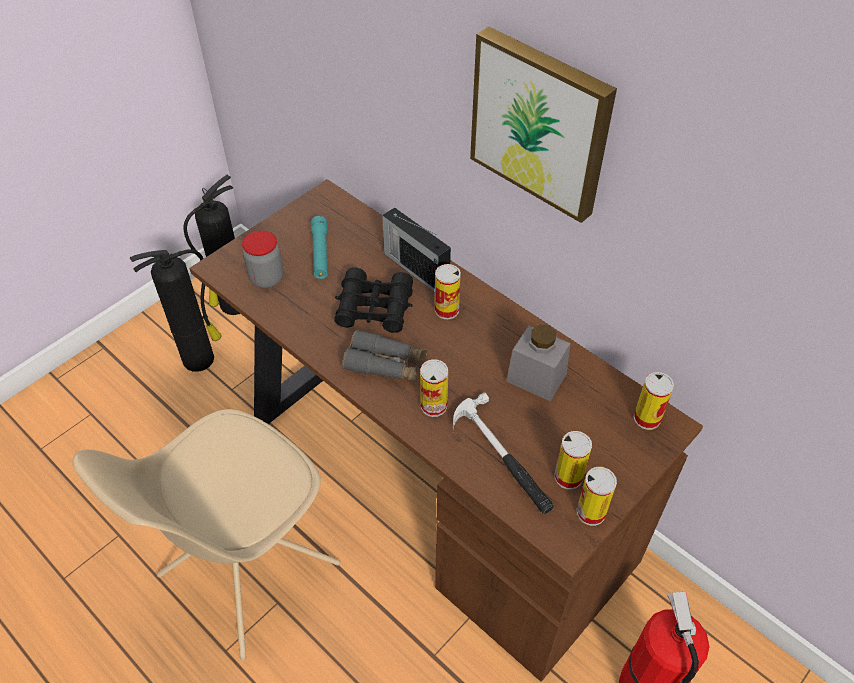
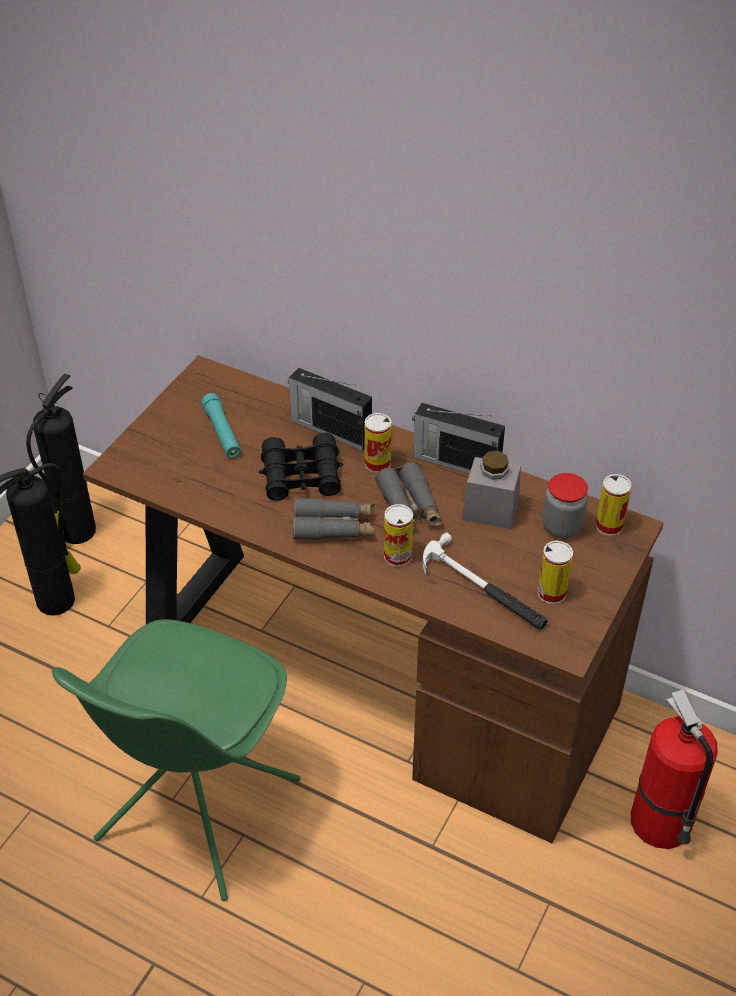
camera: 15 degrees left, 5 degrees down
(246, 572) = (196, 812): beige chair -> green chair
(267, 278) = (174, 468): jar -> jar (561, 527)
(462, 358) = (410, 507): none -> grey binoculars
(518, 323) = (455, 462): none -> radio
(542, 123) = (458, 252): picture -> none
(591, 512) = (583, 619): can -> none

